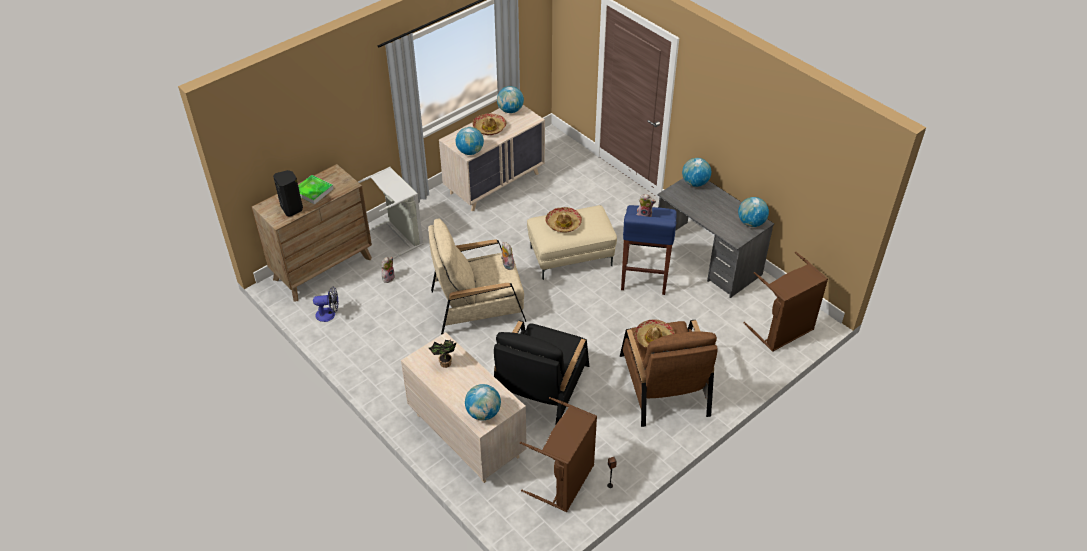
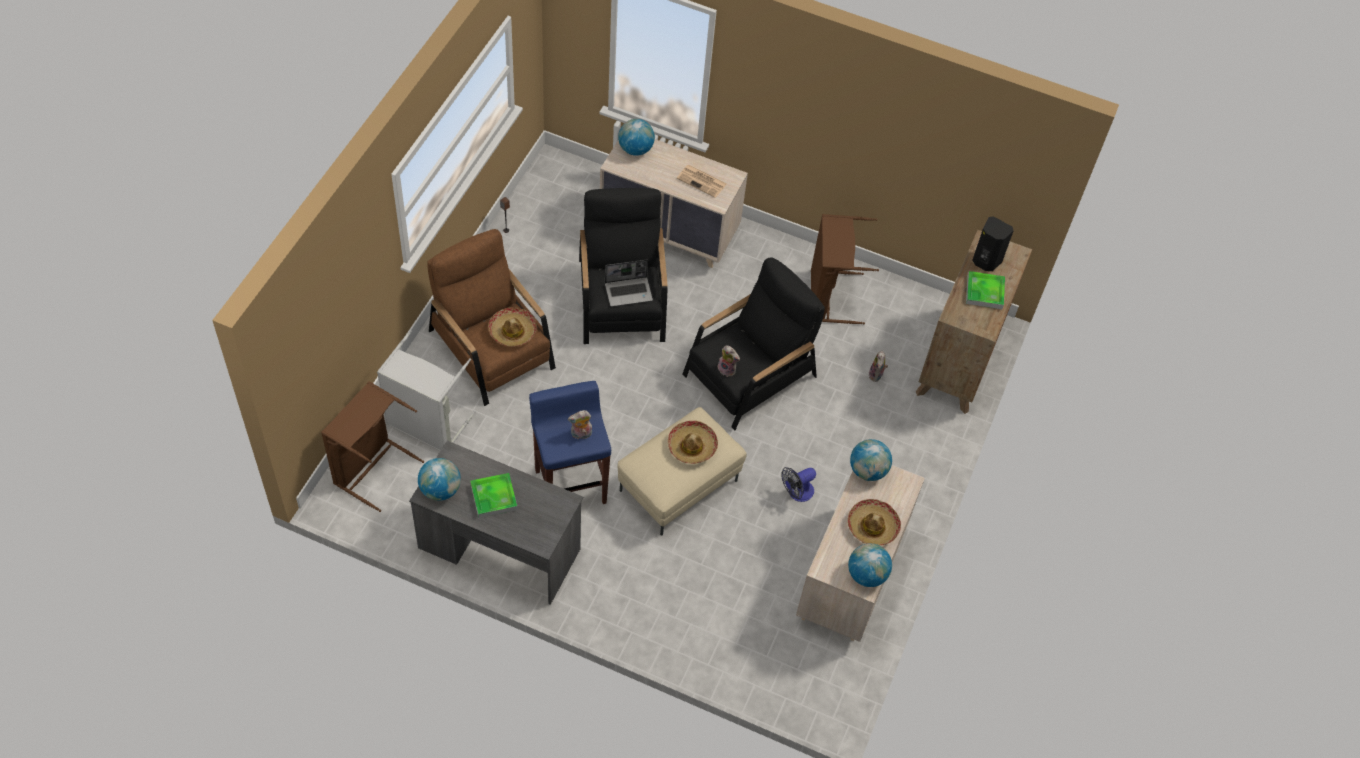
camera: 150 degrees right, 10 degrees up
(329, 314) = (902, 307): fan -> fan (797, 493)
(398, 236) = (909, 437): grey laundry basket -> grey laundry basket (426, 425)
(444, 364) = (702, 181): potted plant -> newspaper
(478, 305) = (749, 376): beige armchair -> black armchair
(547, 339) = (629, 292): none -> laptop
(565, 482) = (550, 220): brown laundry basket -> brown laundry basket (828, 296)
(695, 183) = (539, 535): globe -> none
(716, 209) = (494, 497): none -> tray

